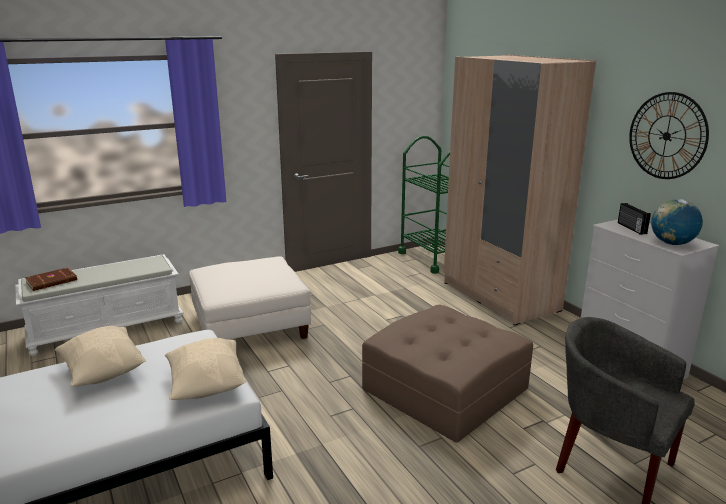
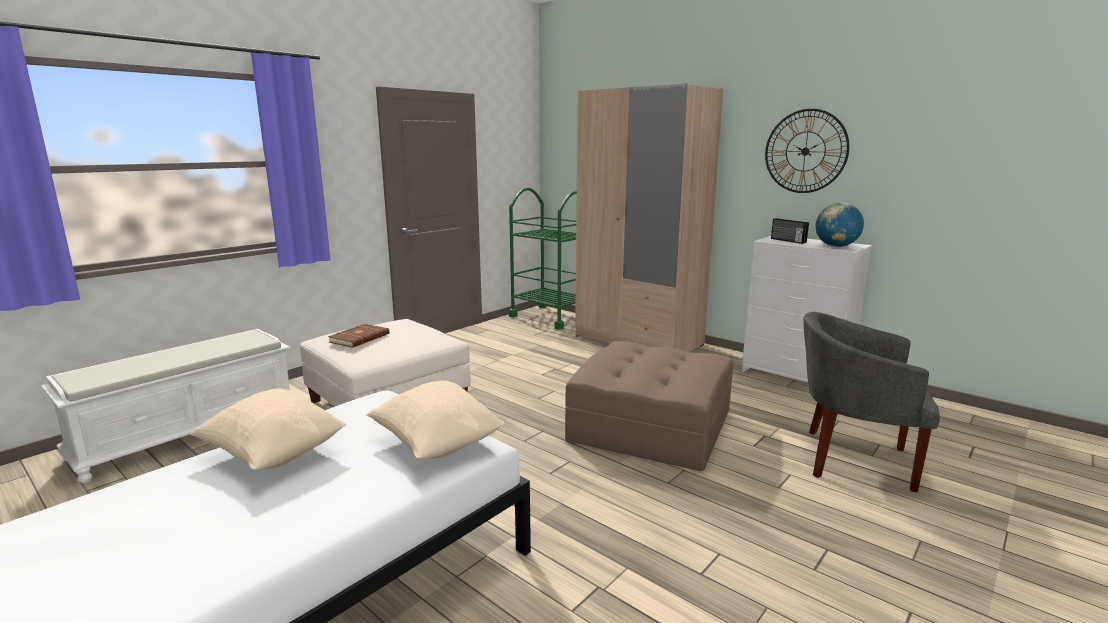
camera: 20 degrees left, 5 degrees down
(52, 281) = (107, 372): brown book -> brown book (360, 338)

